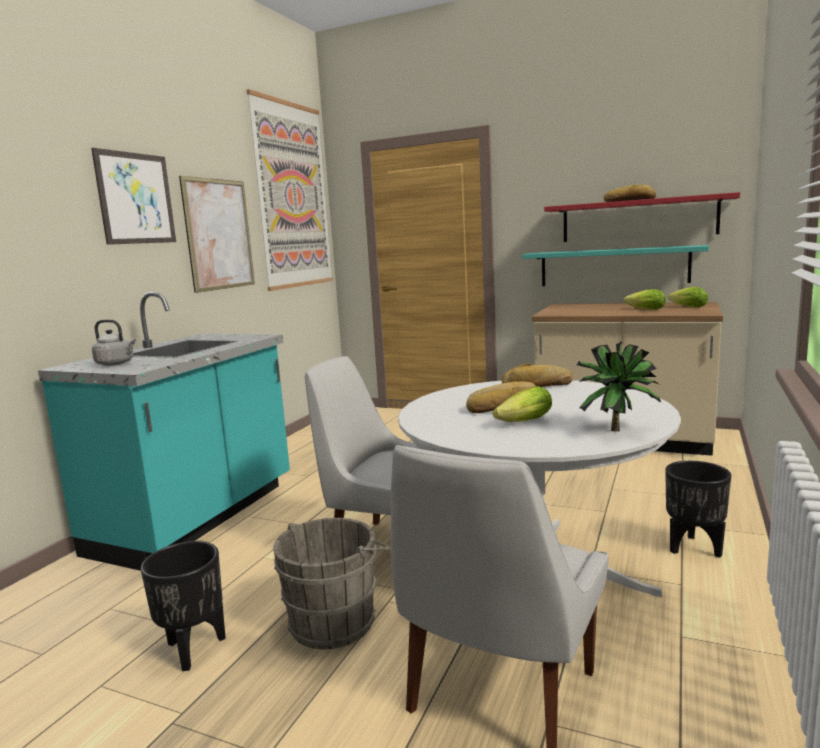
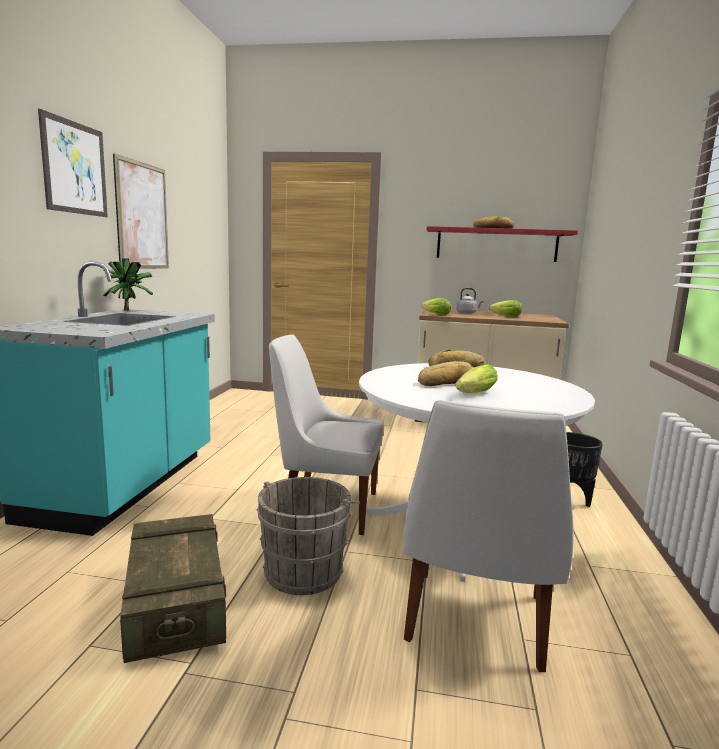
camera: 15 degrees left, 0 degrees up
(116, 363) = (68, 327): grey kettle -> grey kettle (467, 313)
(193, 649) = (176, 604): black planter -> crate
(293, 196) = (202, 191): picture -> none
(613, 266) = (474, 281): turquoise shelf -> none
(616, 429) = (552, 400): potted plant -> potted plant (129, 310)
(686, 307) = (534, 316): lettuce -> lettuce (435, 314)

